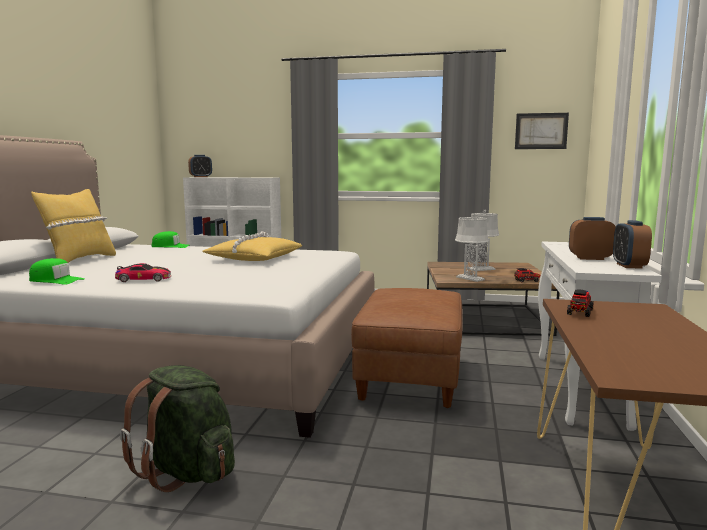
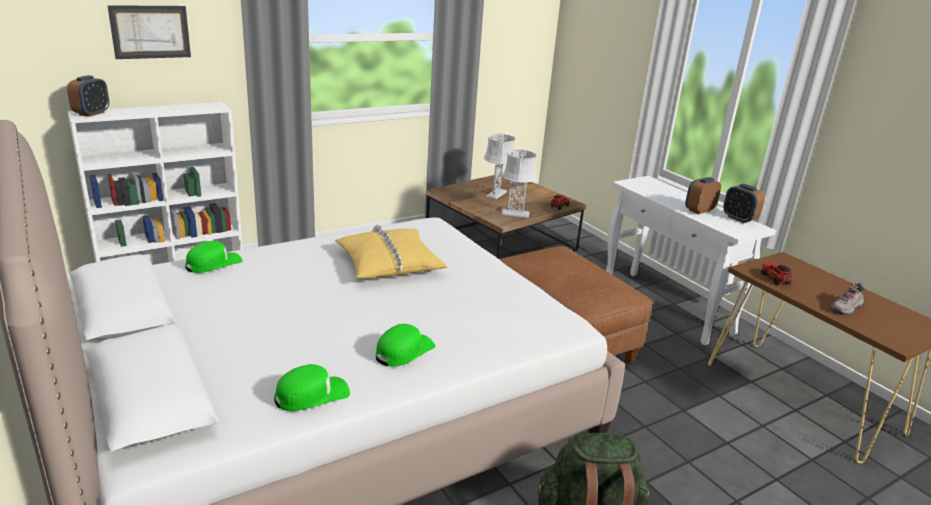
camera: 45 degrees left, 15 degrees up
(79, 260) = (189, 340): yellow pillow -> none
(144, 279) = (404, 351): toy car -> green cap
(541, 131) = (518, 32): picture -> picture (150, 32)
(626, 343) = (846, 308): none -> shoe

